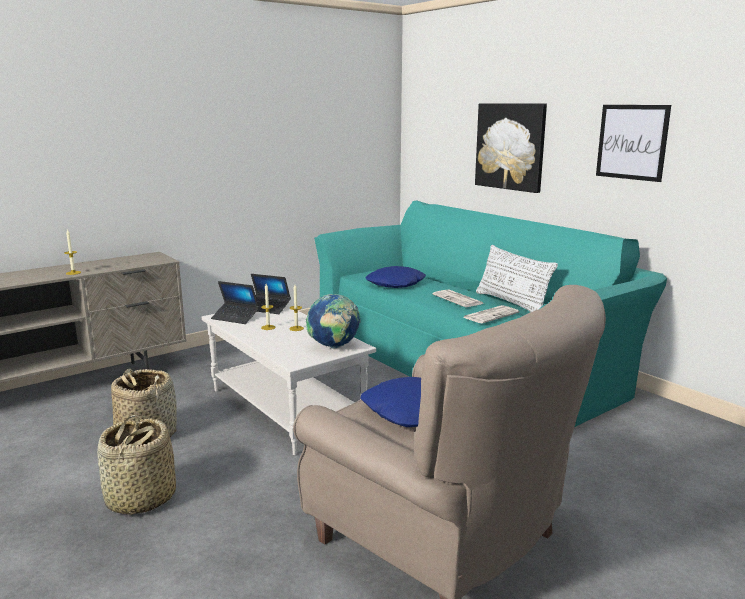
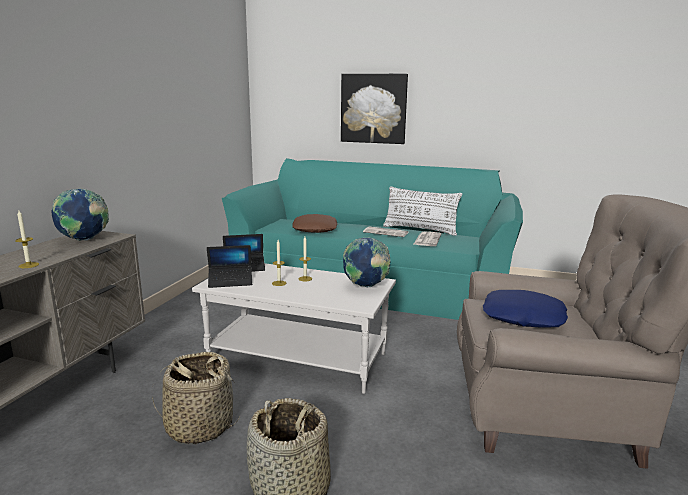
camera: 35 degrees left, 0 degrees up
(139, 260) = (84, 240): none -> globe
(396, 284) = (315, 229): blue pillow -> brown pillow
(632, 142) = (483, 101): picture -> none

